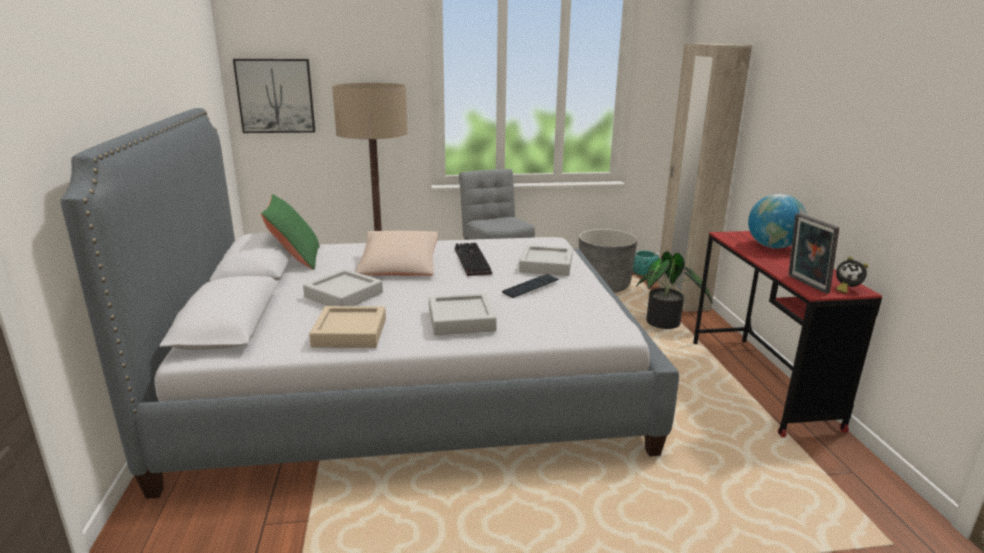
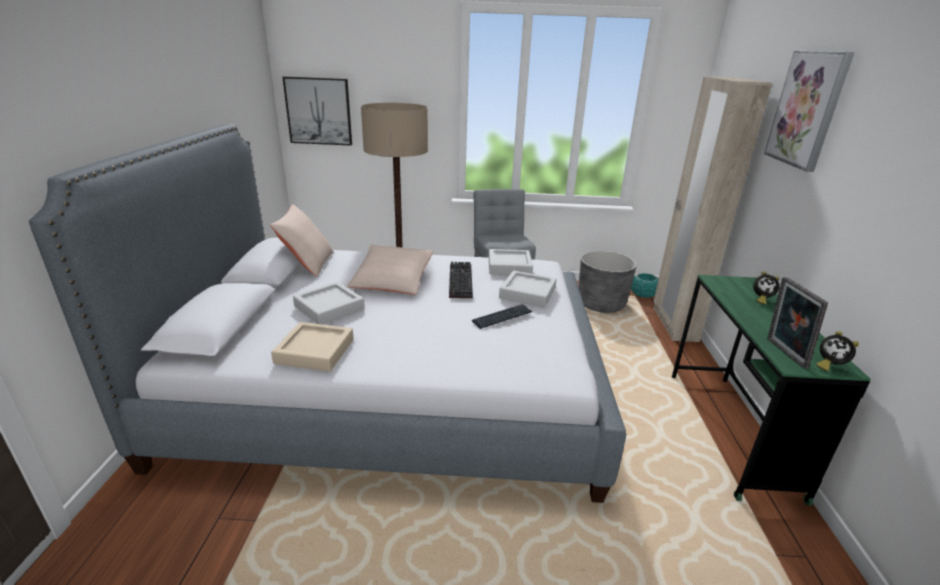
camera: 10 degrees right, 5 degrees up
(295, 258) = (307, 263): green pillow -> beige pillow
(461, 320) = (421, 349): grey tray -> grey tray (509, 266)
(665, 324) = (649, 352): potted plant -> none
(760, 382) = (730, 431): red desk -> green desk
(772, 247) = (760, 299): globe -> alarm clock
(788, 66) = (807, 109): none -> picture

